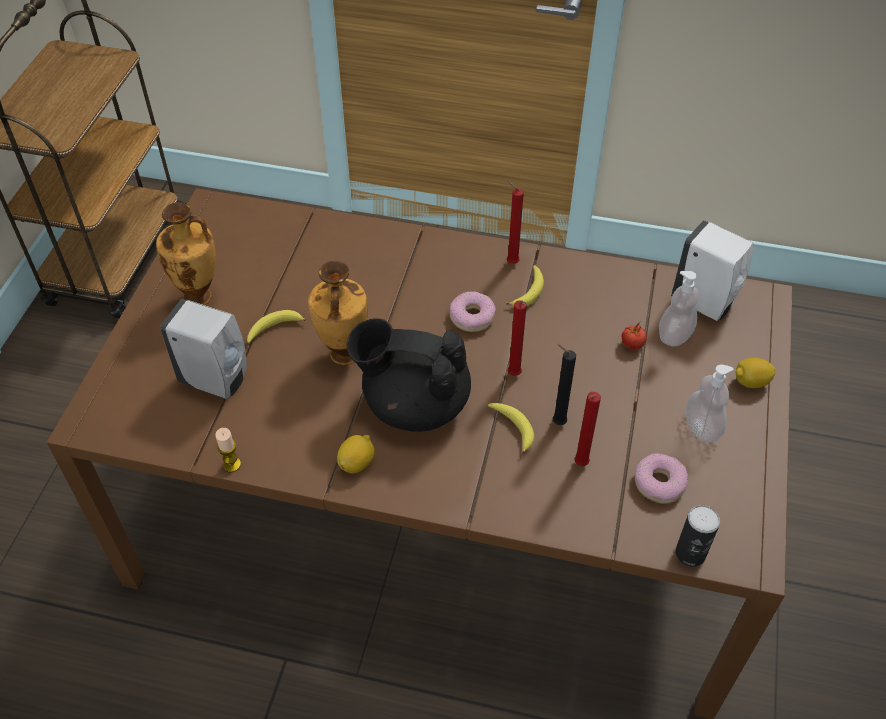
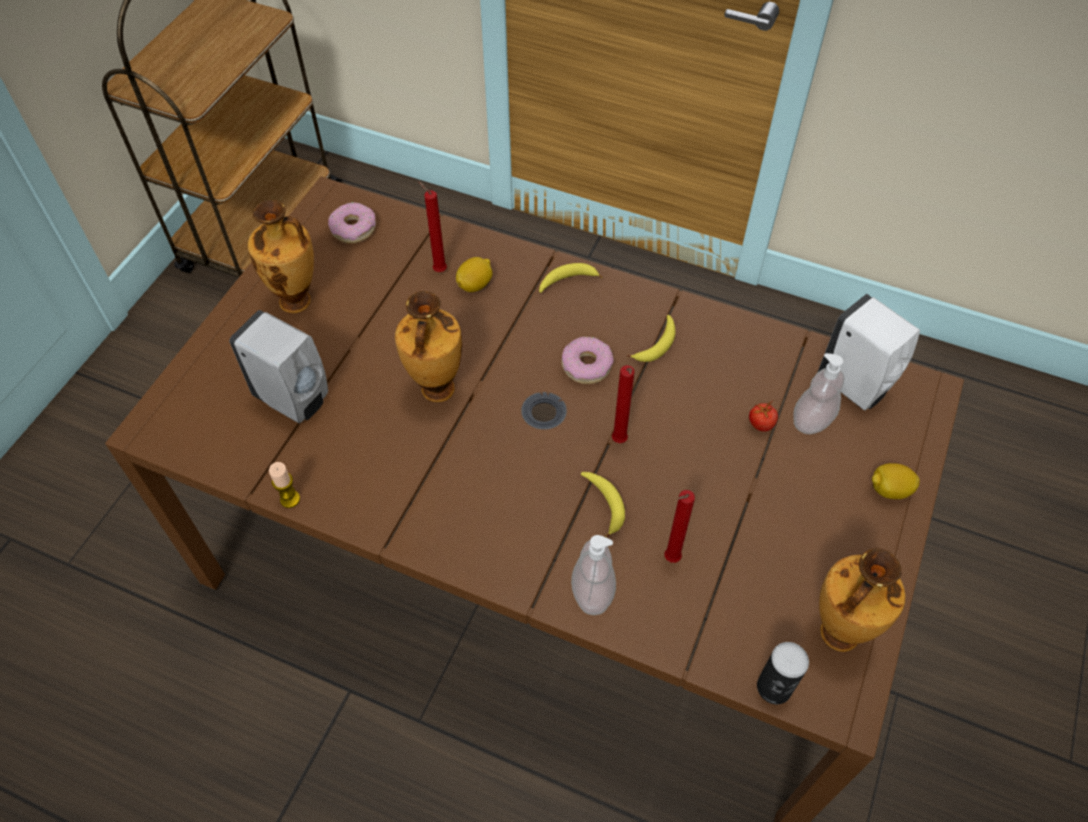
camera: 10 degrees right, 5 degrees up
(274, 329) = (368, 349): banana -> banana (567, 281)
(357, 462) = (423, 518): lemon -> lemon (475, 284)
(414, 403) = (501, 458): black teapot -> none
(510, 262) = (643, 307): red candle -> red candle (438, 270)
(556, 422) = (655, 504): black candle -> none
(659, 483) = (756, 596): donut -> donut (353, 229)
(702, 427) = (820, 536): soap dispenser -> soap dispenser (592, 592)
(733, 503) = (837, 634): none -> vase

